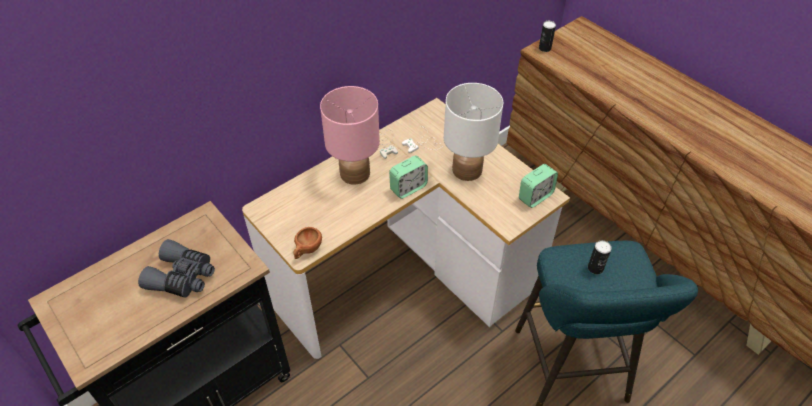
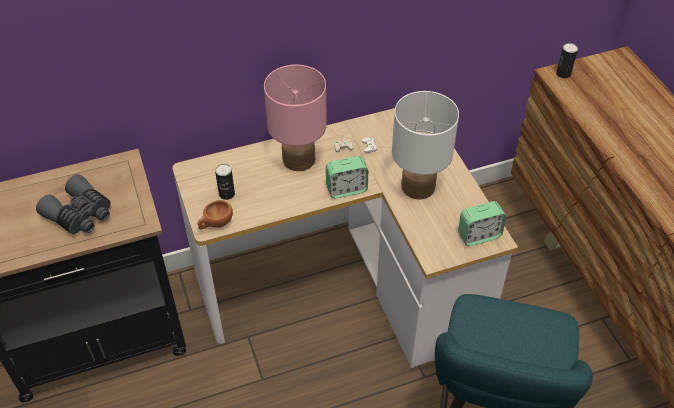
camera: 20 degrees right, 0 degrees up
(595, 268) = (508, 330): can -> can (227, 194)

